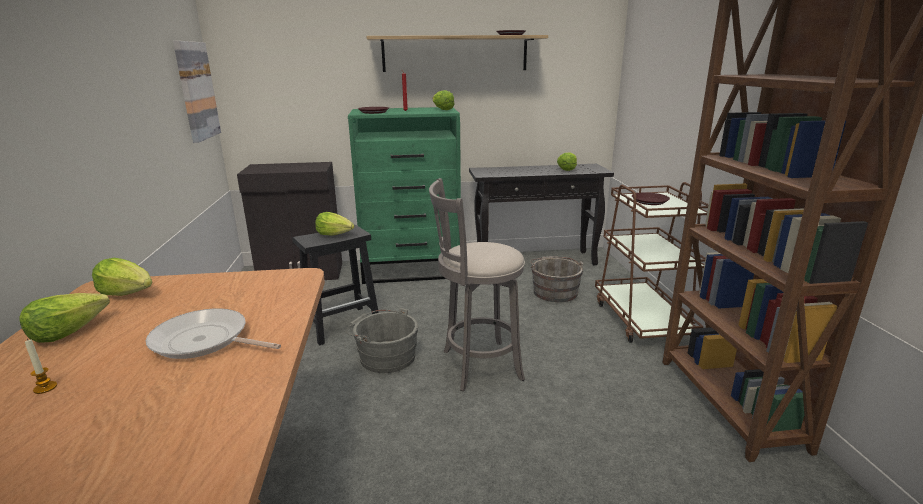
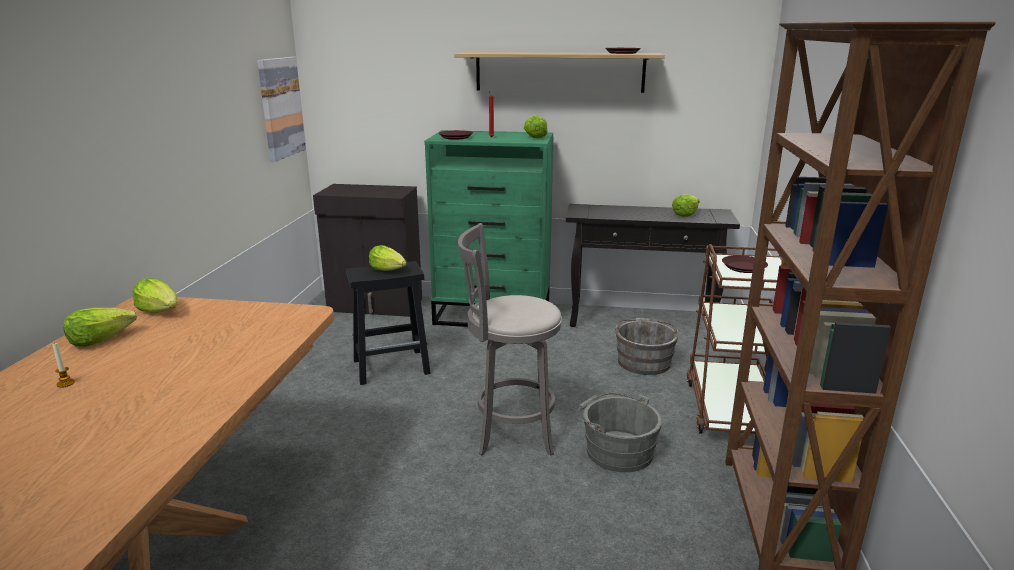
camera: 15 degrees right, 0 degrees up
(204, 341) = (195, 363): frying pan -> none
(384, 356) = (419, 406): grey bucket -> grey bucket (615, 450)

